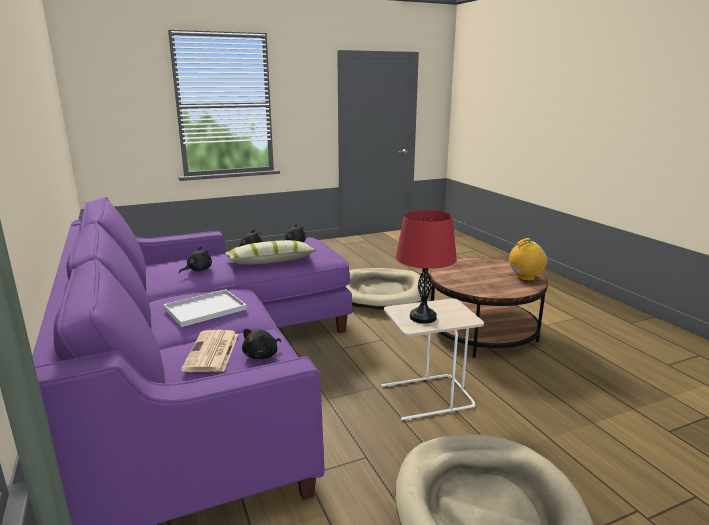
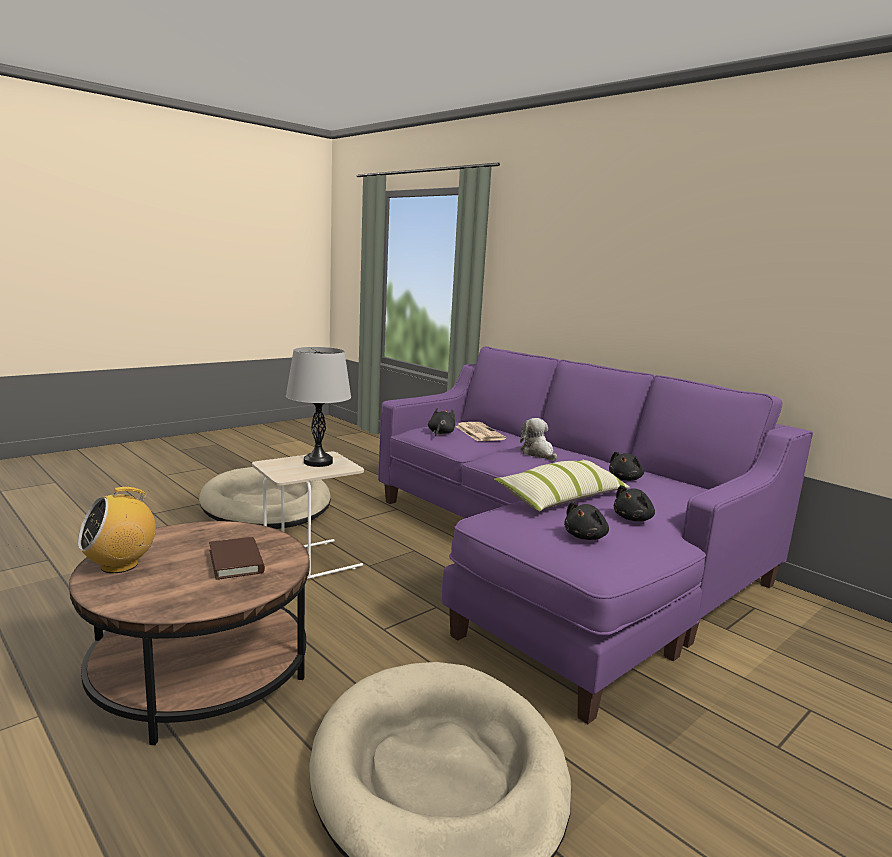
camera: 160 degrees right, 5 degrees down
(206, 308) = (538, 454): white tray -> plush toy
(423, 317) = (318, 462): red table lamp -> grey table lamp
(467, 274) = (236, 562): none -> brown book

